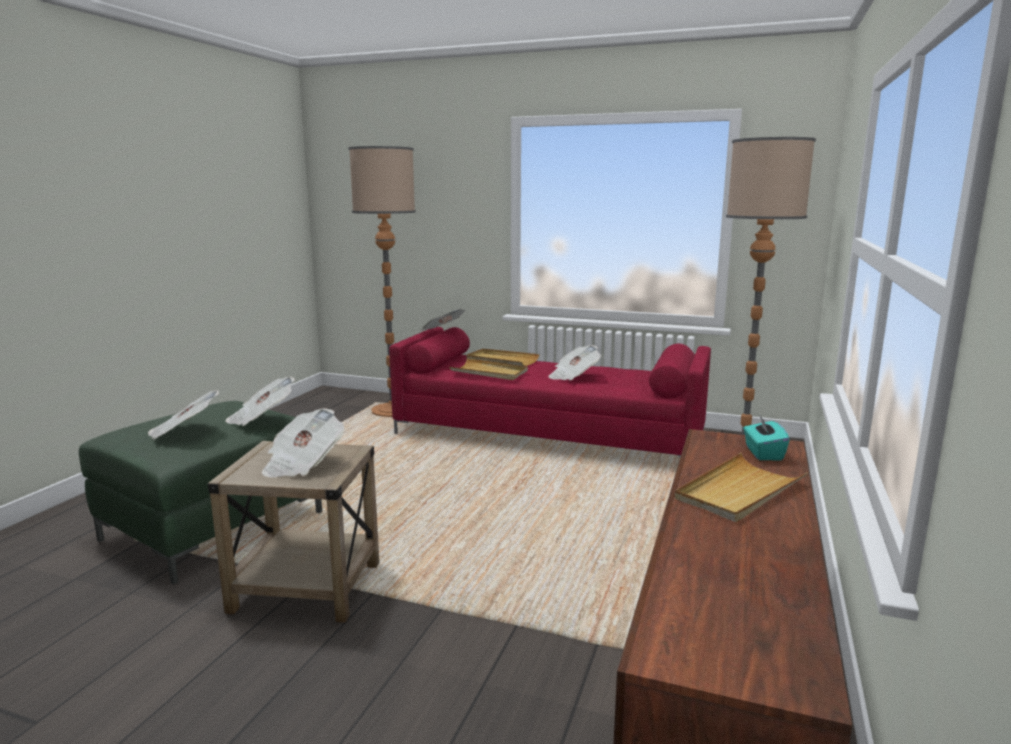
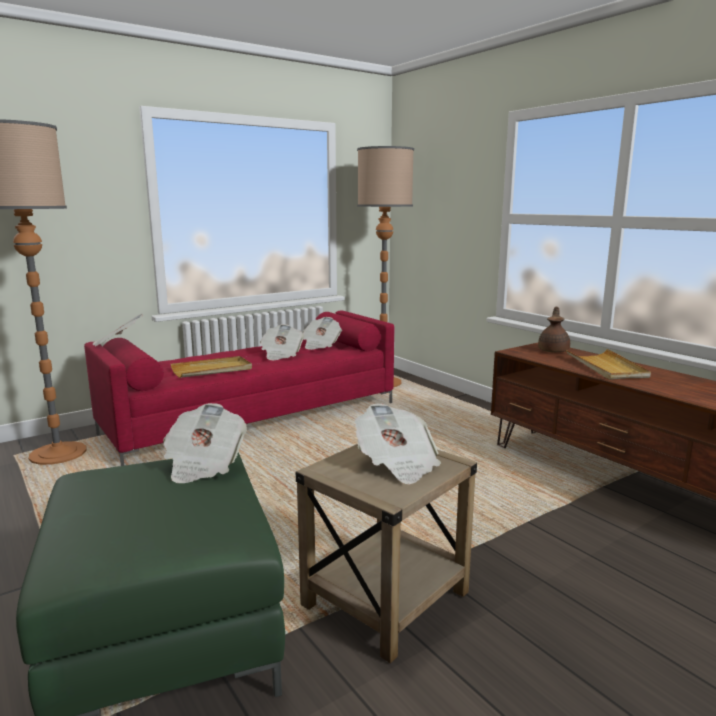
camera: 55 degrees left, 0 degrees up
(184, 433) = (174, 512): newspaper -> newspaper (321, 345)
(502, 360) = (189, 359): beige tray -> none
(763, 453) = (554, 350): turquoise tissue box -> brown teapot

